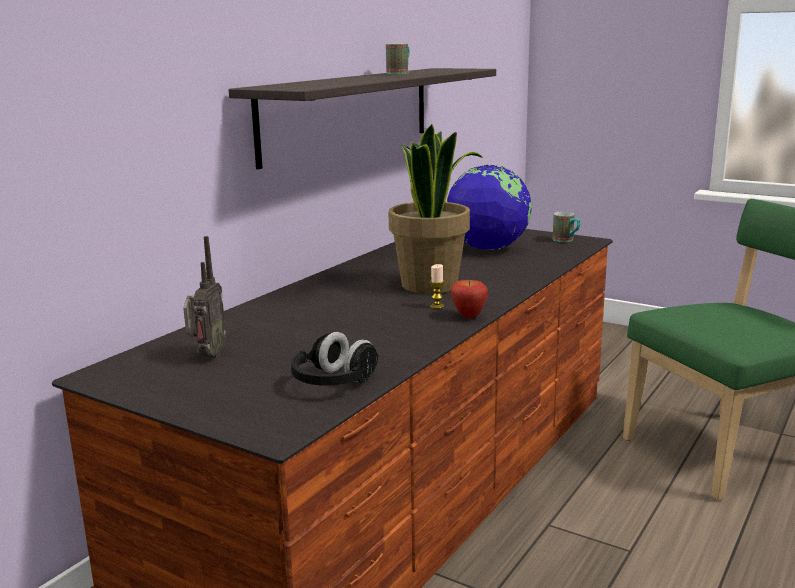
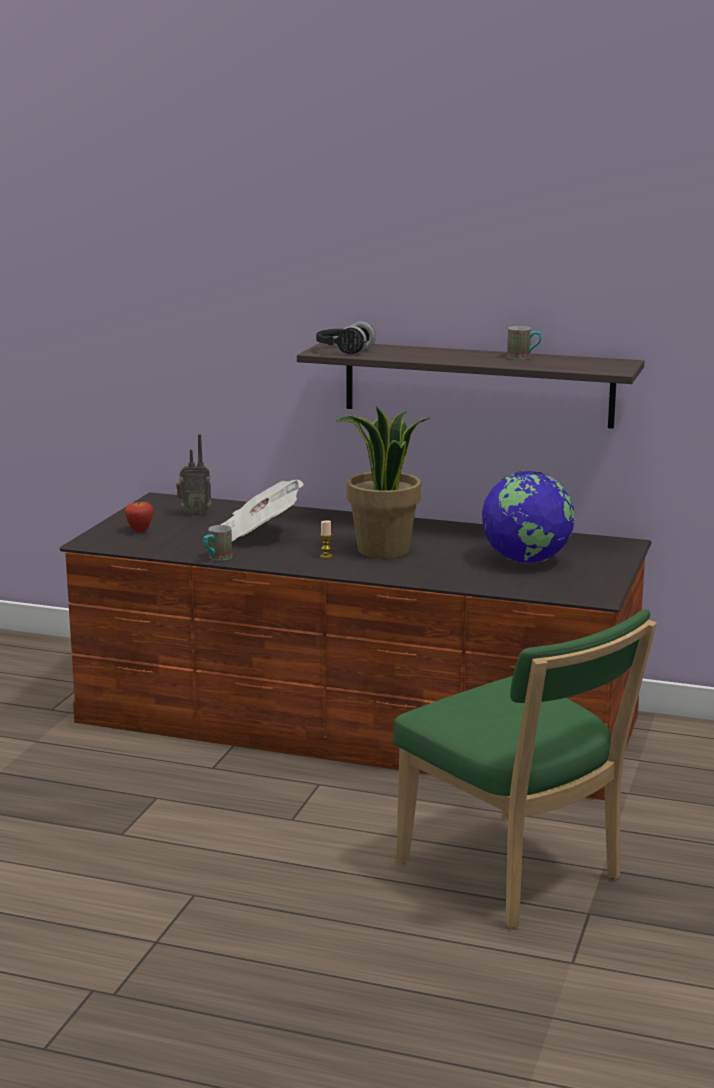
camera: 75 degrees right, 0 degrees up
(333, 330) = (255, 535): none -> newspaper
(334, 383) = (159, 545): black headphones -> black headphones (345, 351)
(469, 317) = (303, 566): apple -> apple (140, 531)
(566, 240) = (589, 588): mug -> mug (216, 558)

